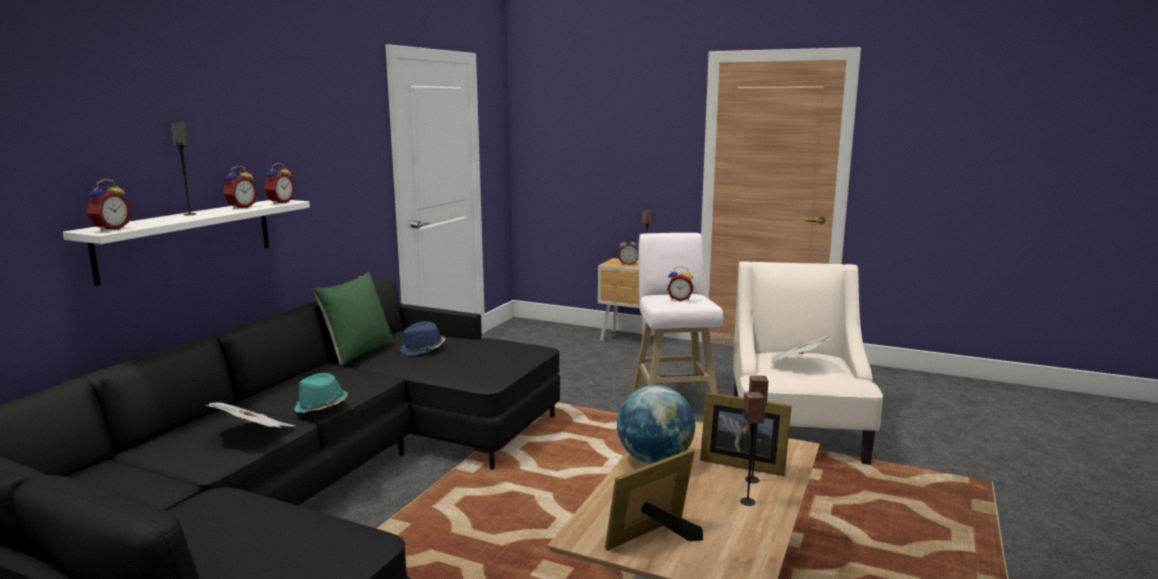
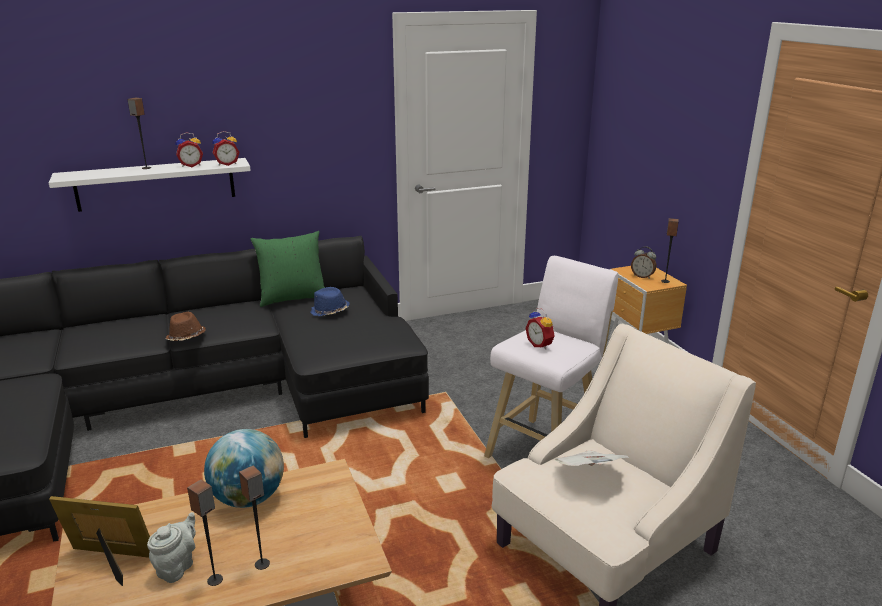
camera: 45 degrees right, 10 degrees up
(110, 229) = (70, 176): alarm clock -> none
(254, 434) = (123, 343): newspaper -> none
(321, 407) = (186, 338): turquoise hat -> brown hat
(708, 511) = (177, 567): none -> grey teapot
(740, 462) = (291, 543): picture frame -> none

